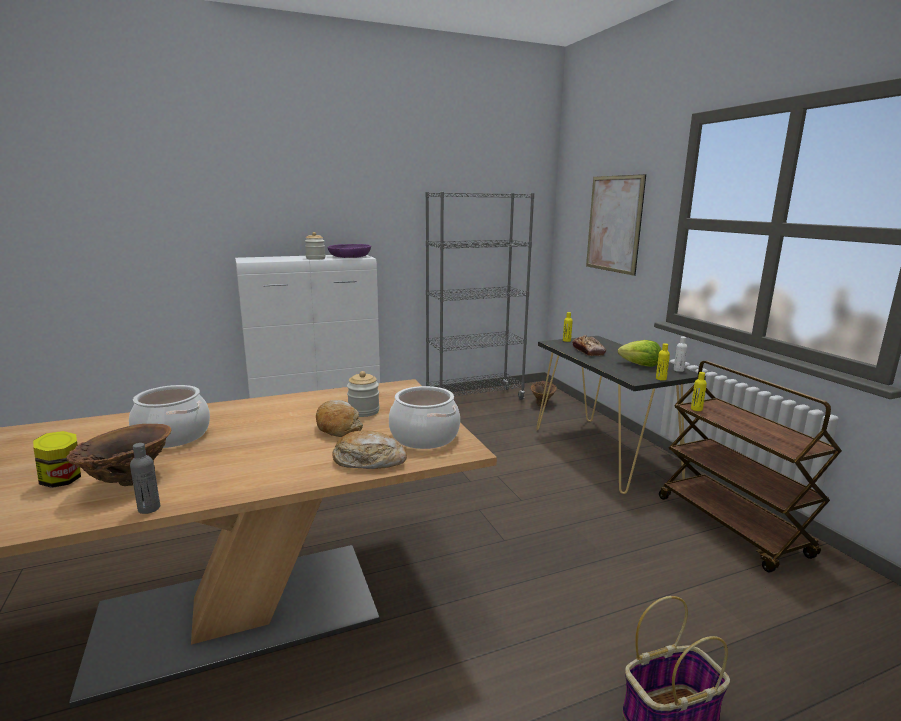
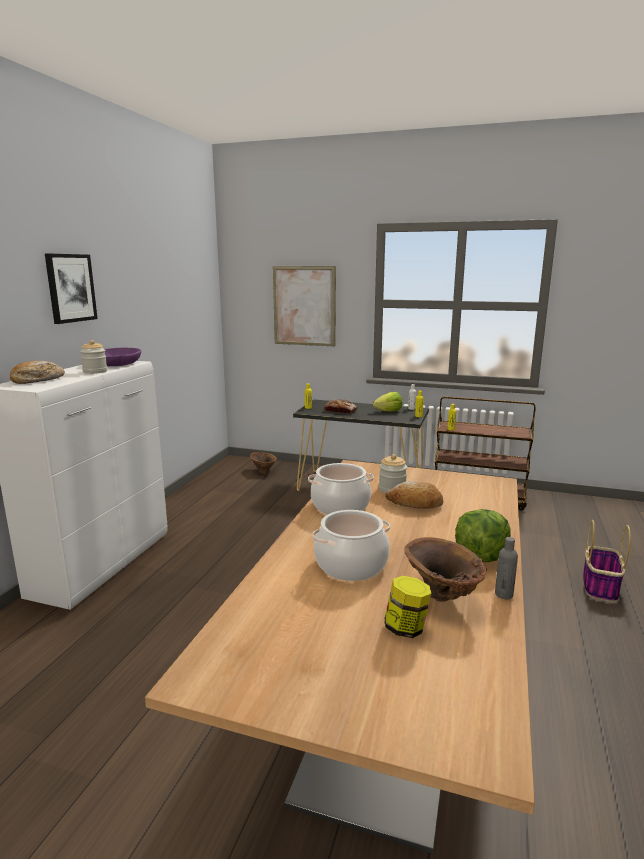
camera: 50 degrees left, 0 degrees up
(234, 481) = (480, 556): none -> lettuce
(336, 191) = (70, 288): none -> picture
(369, 461) = (488, 509): bread -> bread (37, 380)
(424, 437) = (464, 486): cooking pot -> cooking pot (340, 506)
(474, 399) = (209, 488): grey bookcase -> none

